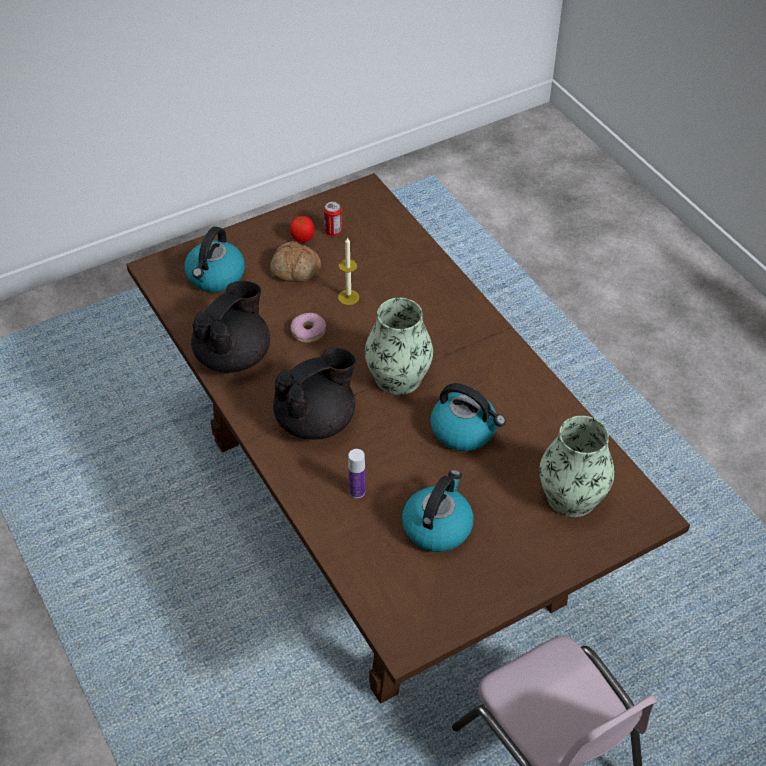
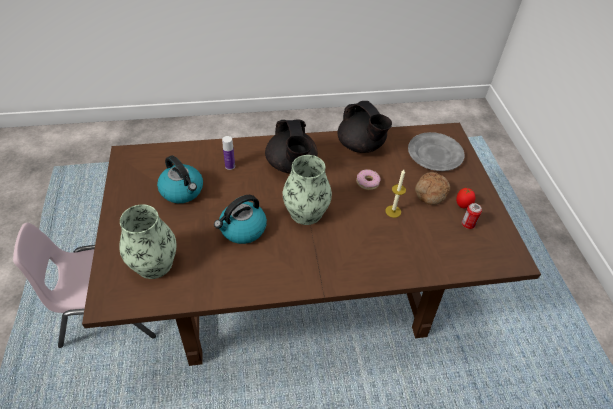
camera: 110 degrees right, 0 degrees up
(215, 277) = (435, 154): kettle -> grey plate

